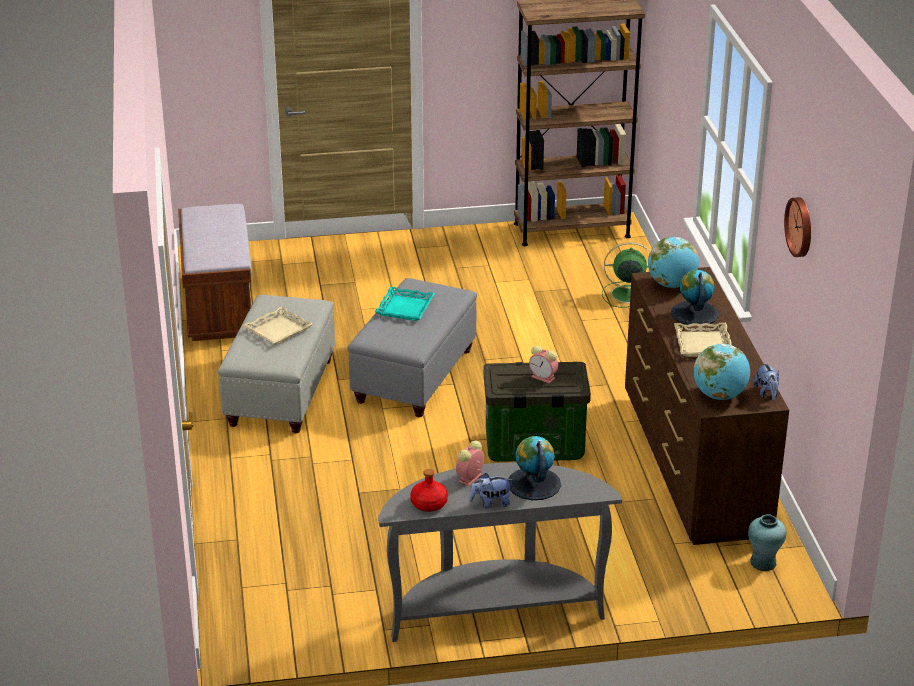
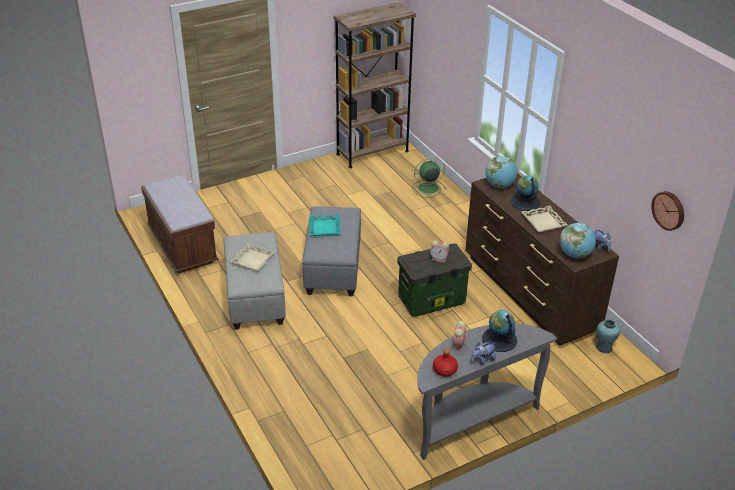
camera: 20 degrees left, 5 degrees up
(801, 227) = (608, 141): wall clock -> wall clock (669, 210)

